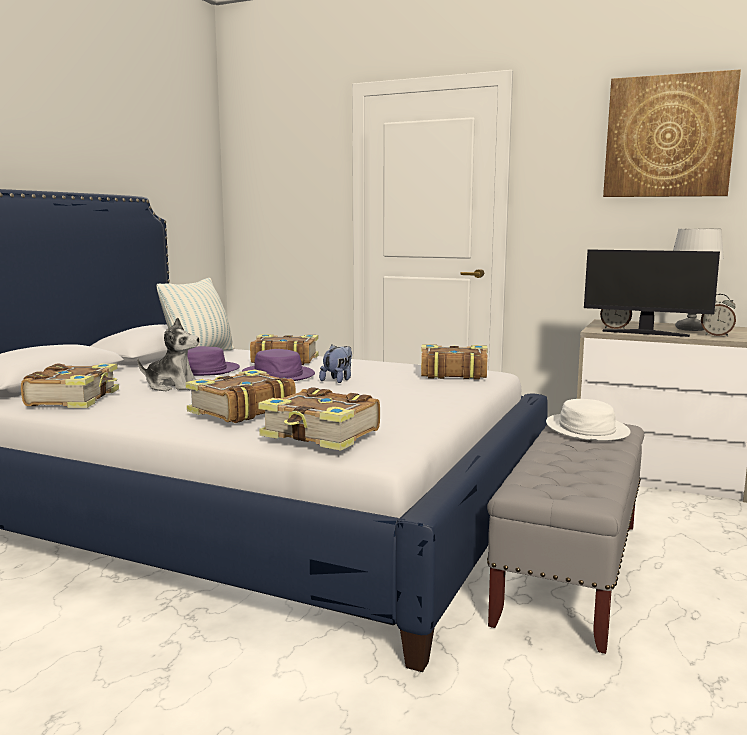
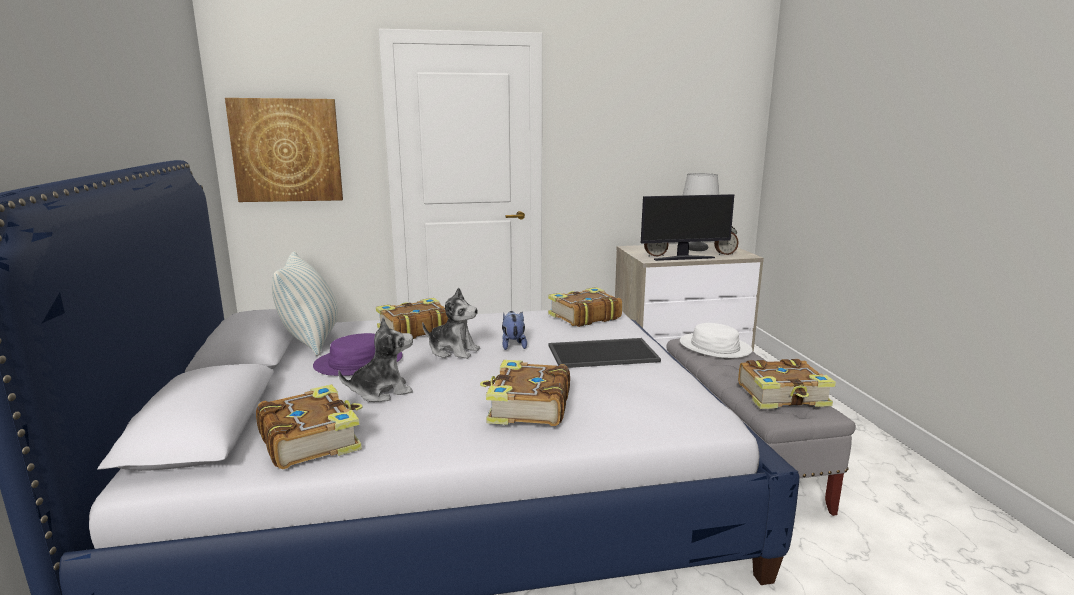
camera: 35 degrees left, 5 degrees up
(278, 375) = (453, 351): purple hat -> plush toy
(321, 435) = (651, 416): book -> book (783, 396)
(400, 396) = (603, 353): none -> tray
(668, 137) = (665, 100): picture -> picture (287, 150)

